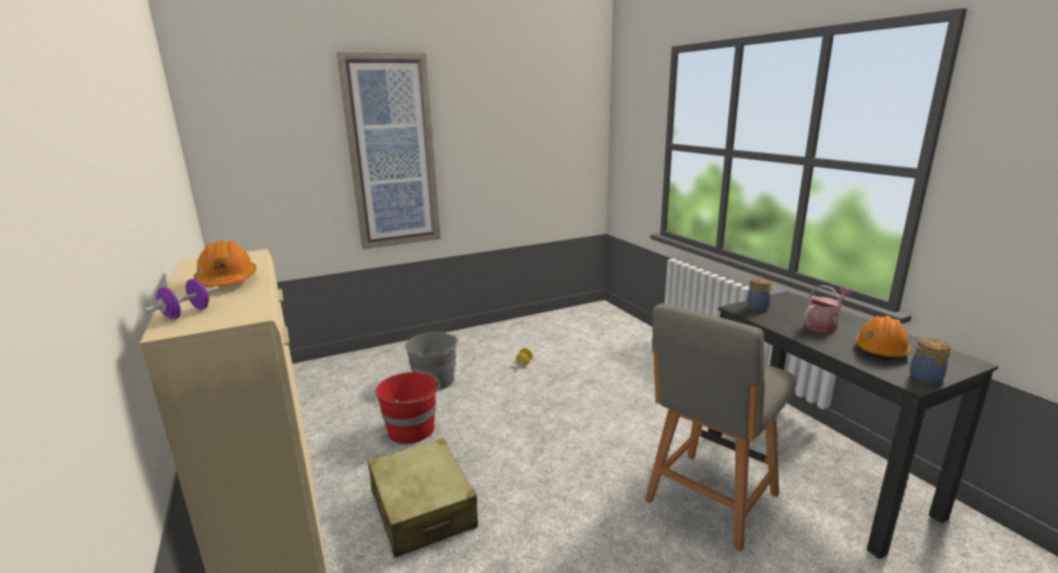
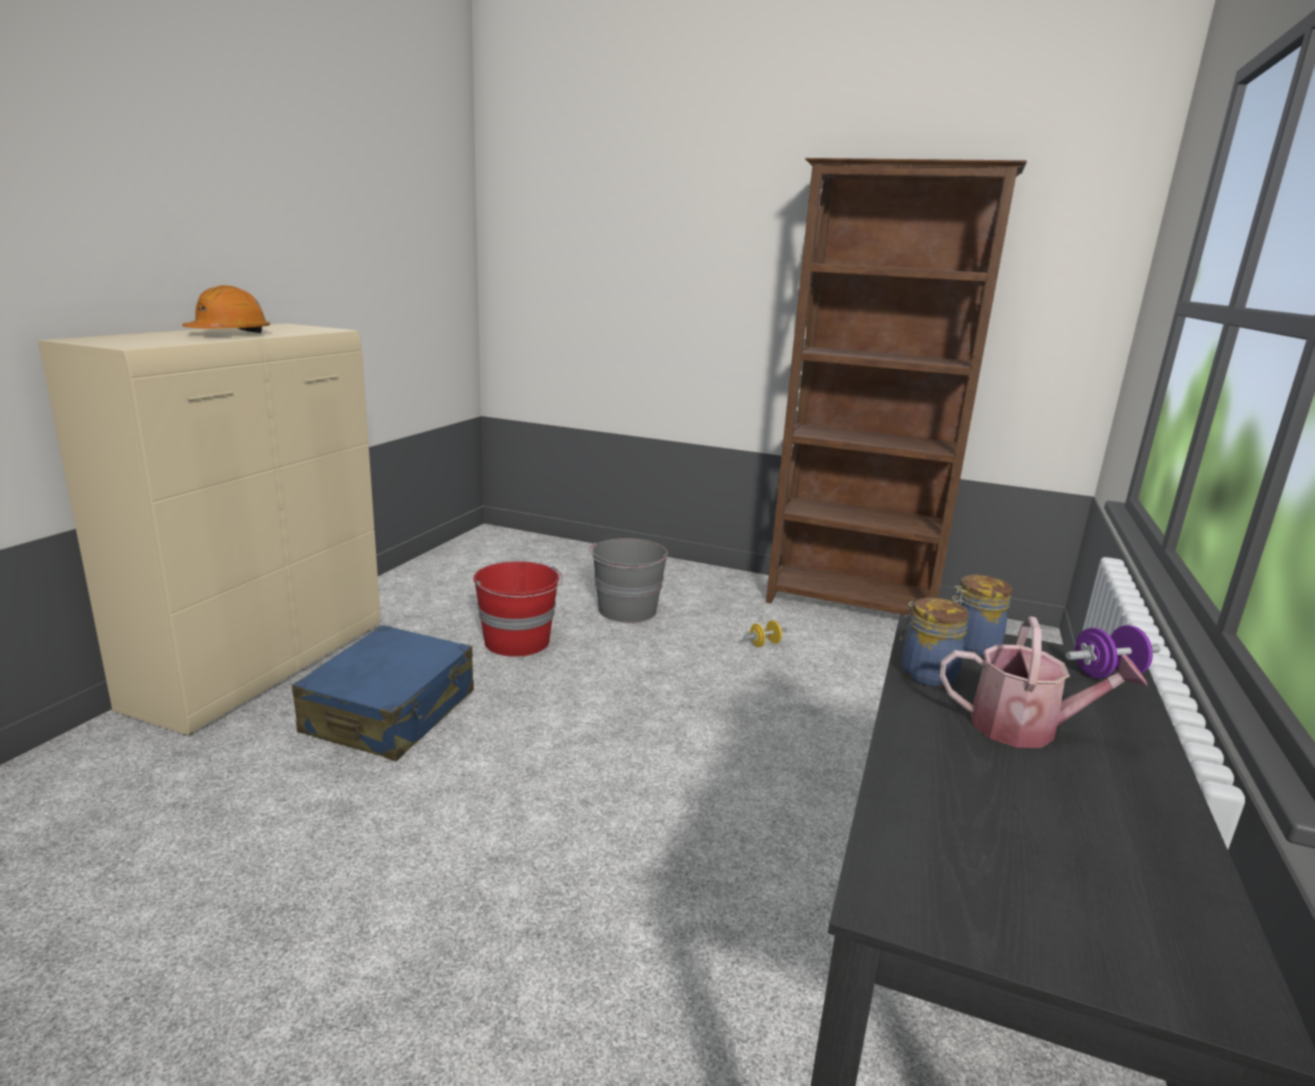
camera: 45 degrees right, 0 degrees up
(187, 314) = (122, 337): purple dumbbell -> purple dumbbell (1106, 673)
(392, 153) = (705, 274): picture -> none
(423, 509) = (391, 712): beige suitcase -> blue suitcase
(525, 326) = (852, 606): none -> brown bookcase
(709, 500) = (672, 953): grey chair -> none
(880, 349) = (1026, 824): orange hard hat -> none
(924, 378) = (955, 915): jar -> jar (925, 674)

